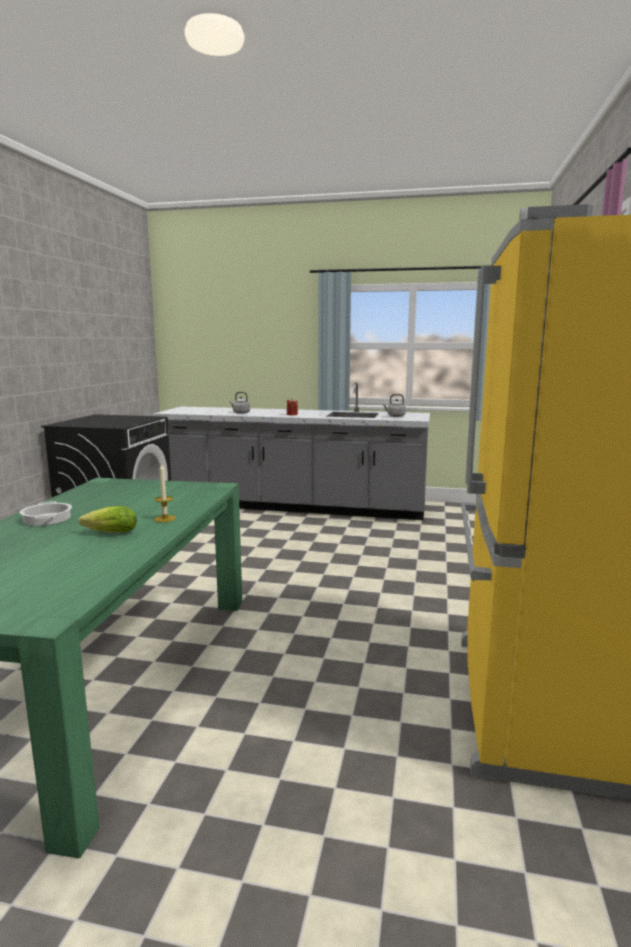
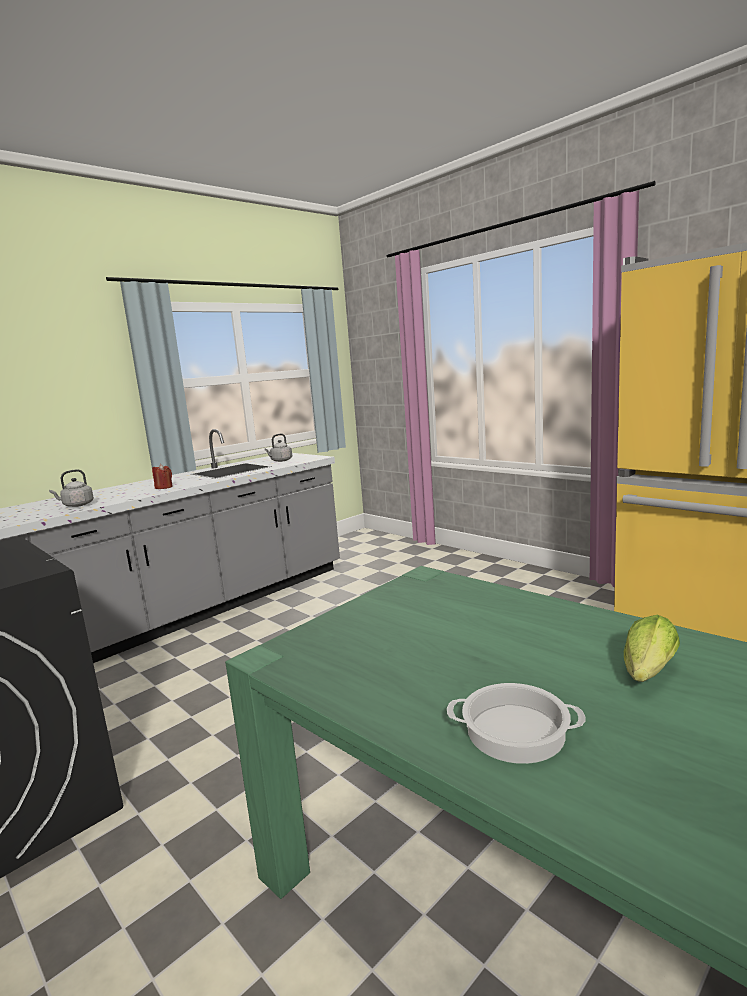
camera: 55 degrees left, 0 degrees up
(165, 519) = (582, 625): candle -> none

